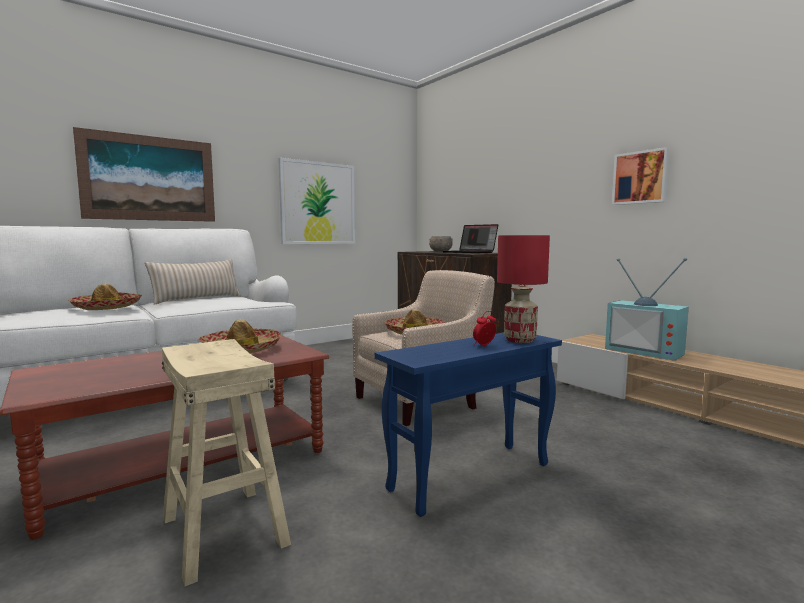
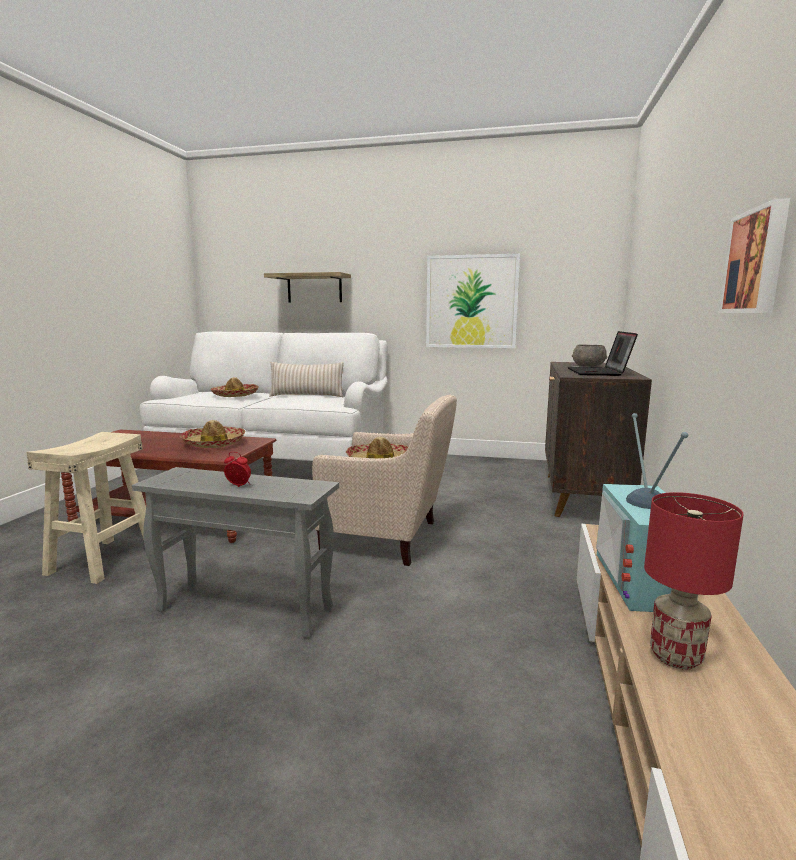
camera: 50 degrees right, 5 degrees up
(150, 178) = (314, 288): picture -> shelf
(471, 477) = (245, 610): blue side table -> grey side table
(520, 340) = (282, 491): red table lamp -> red table lamp (675, 657)

